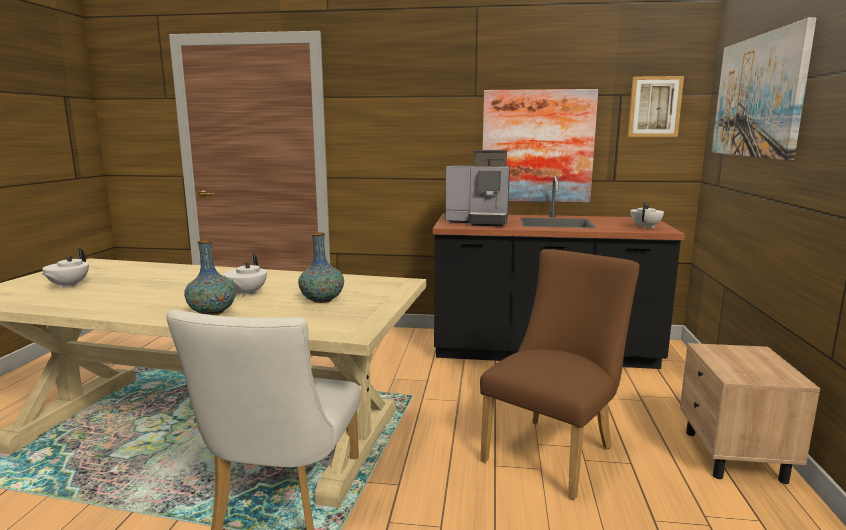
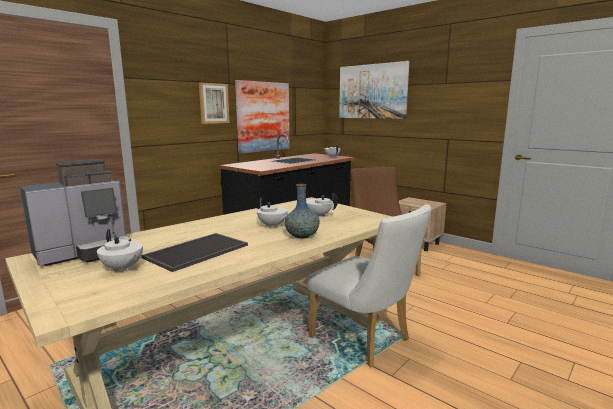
camera: 55 degrees left, 0 degrees up
(125, 292) = (197, 252): none -> tray
(322, 300) = (318, 215): vase -> white teapot
(479, 222) = (263, 165): coffee machine -> coffee machine (86, 253)
(654, 107) = (308, 94): picture -> picture (213, 103)

